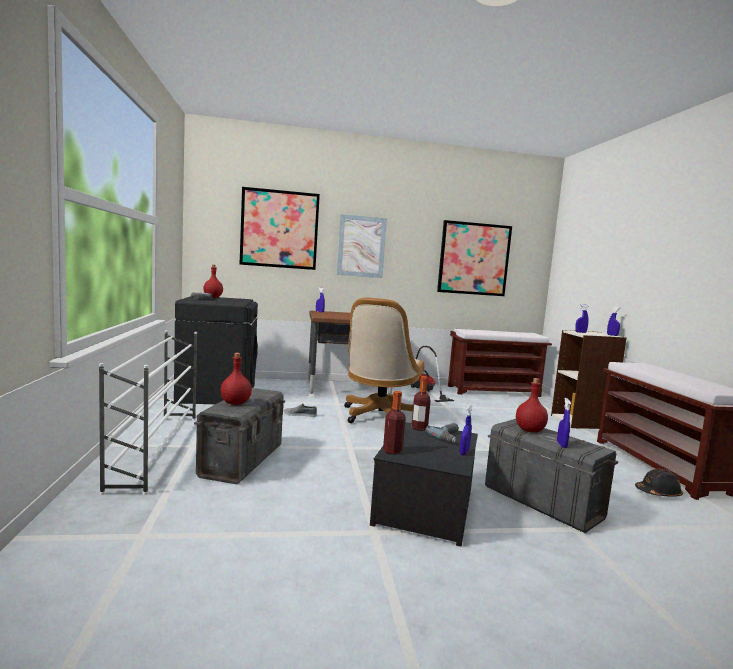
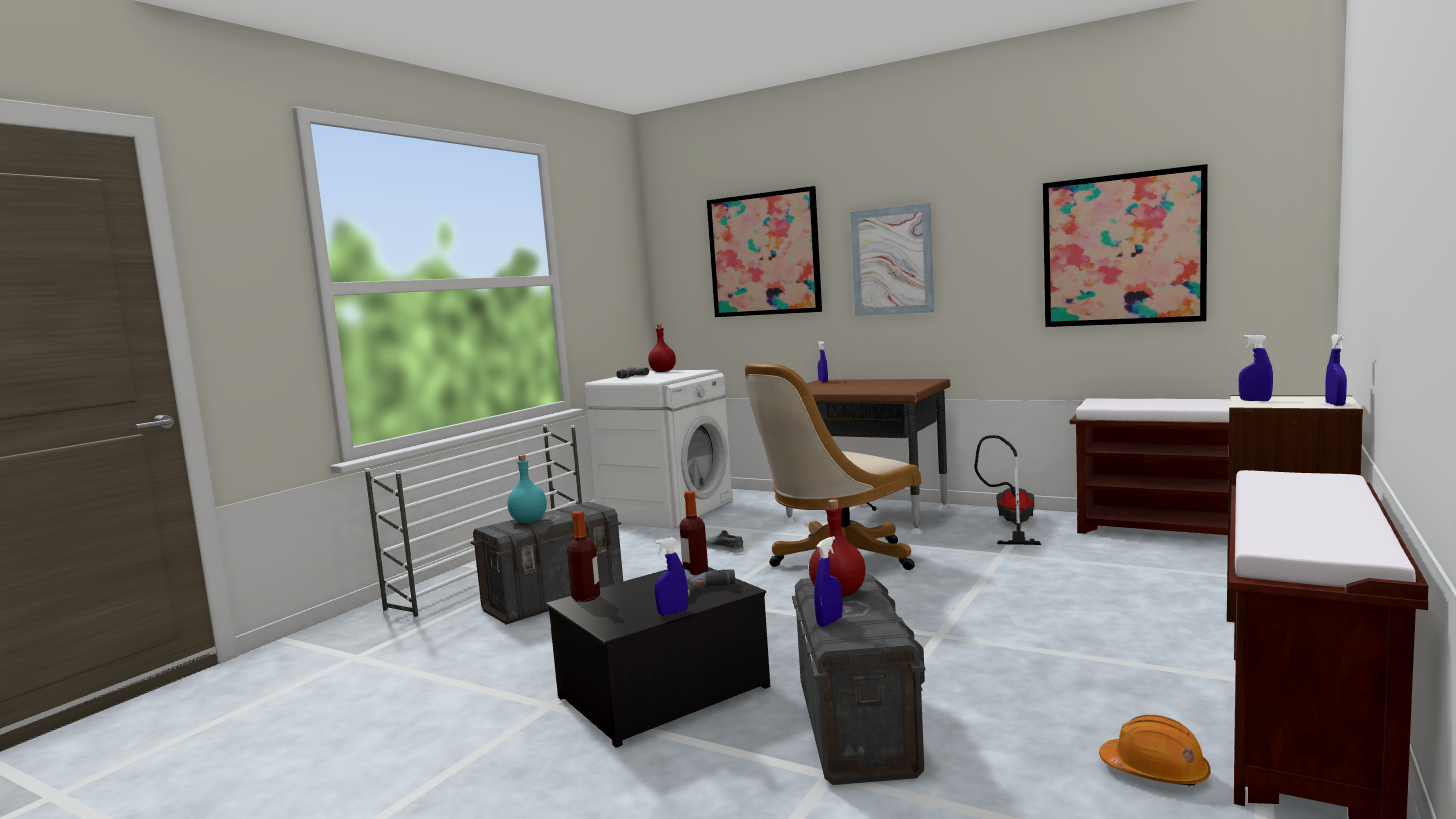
camera: 40 degrees right, 0 degrees up
(218, 393) = (669, 510): black washing machine -> white washing machine
(235, 403) = (528, 521): red bottle -> turquoise bottle
(658, 493) = (1155, 771): black hard hat -> orange hard hat

